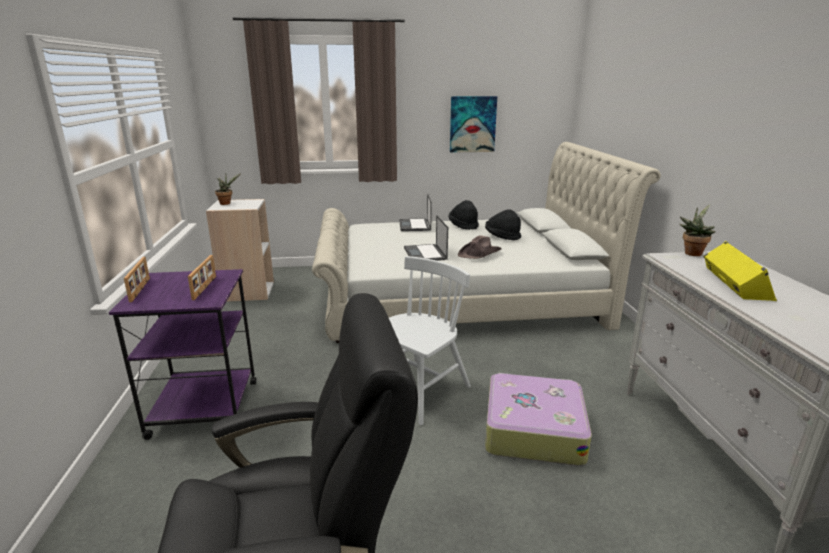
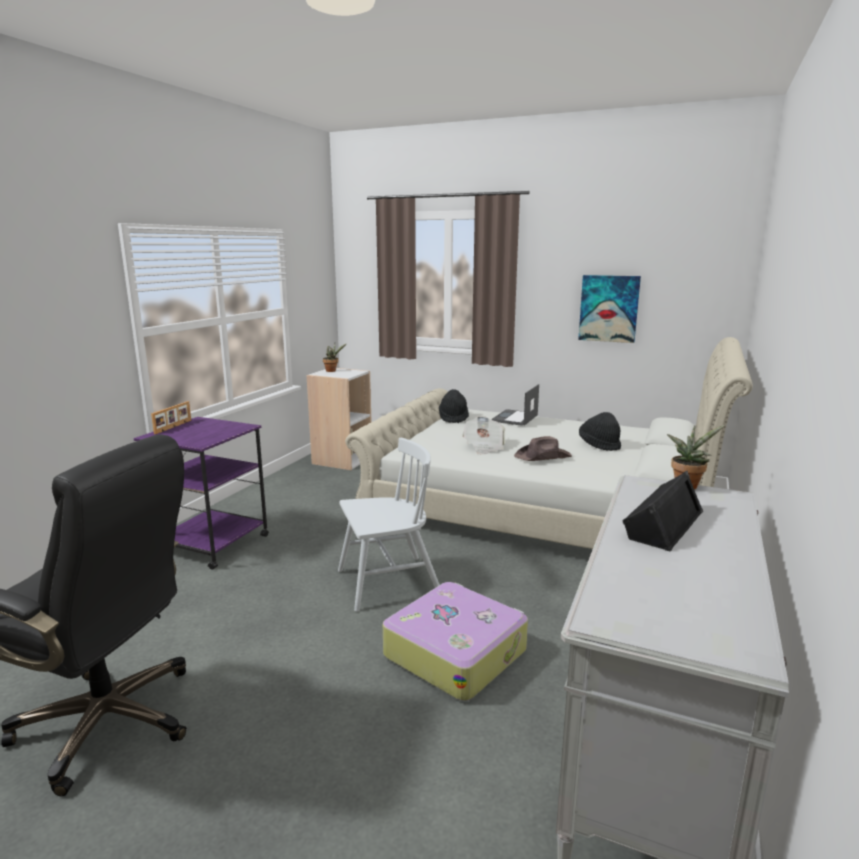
camera: 30 degrees right, 5 degrees down
(205, 287) = (214, 433): picture frame -> none
(425, 254) = (484, 447): laptop -> newspaper
(463, 225) = (571, 426): black hat -> black hat (453, 418)
(734, 282) = (661, 523): yellow speaker -> black speaker

